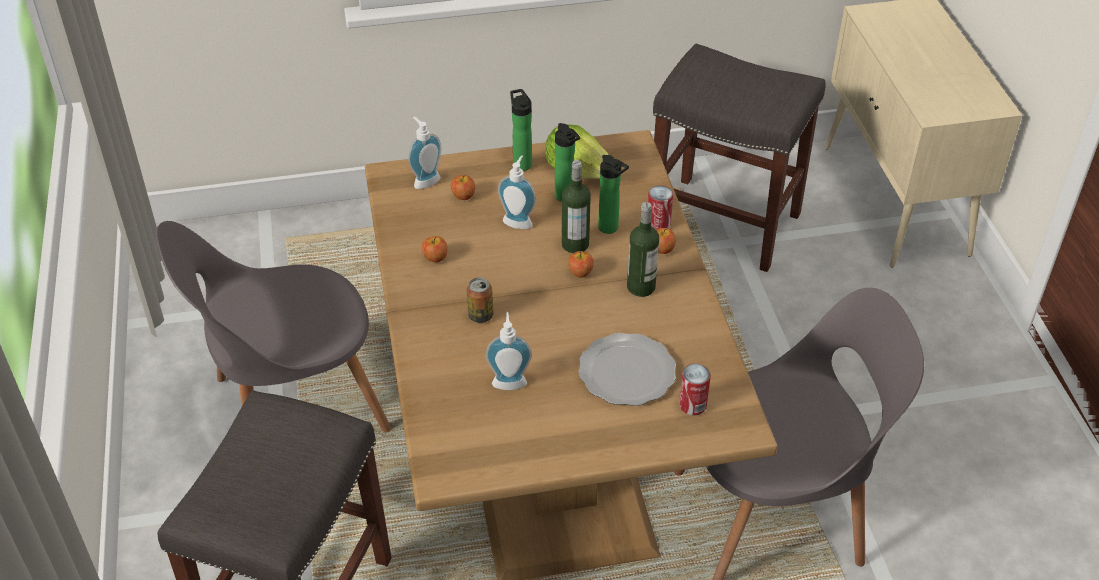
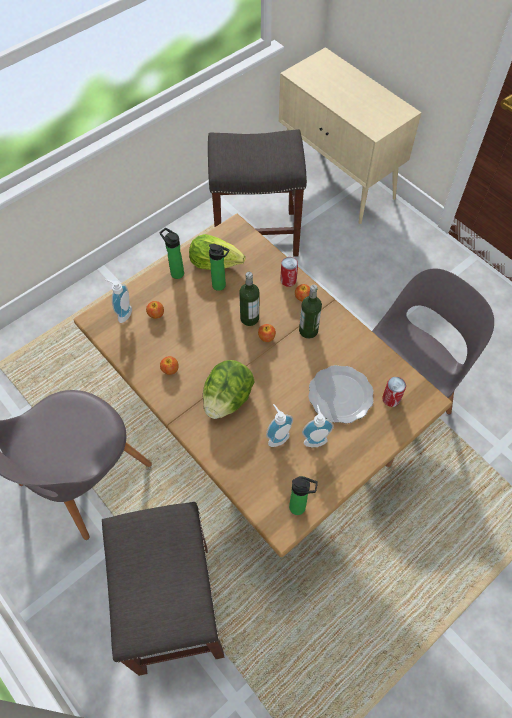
camera: 30 degrees left, 15 degrees up
(480, 316) = (228, 399): can -> lettuce
(518, 221) = (203, 317): soap dispenser -> soap dispenser (314, 439)
(610, 229) = (263, 297): bottle -> bottle (300, 508)

